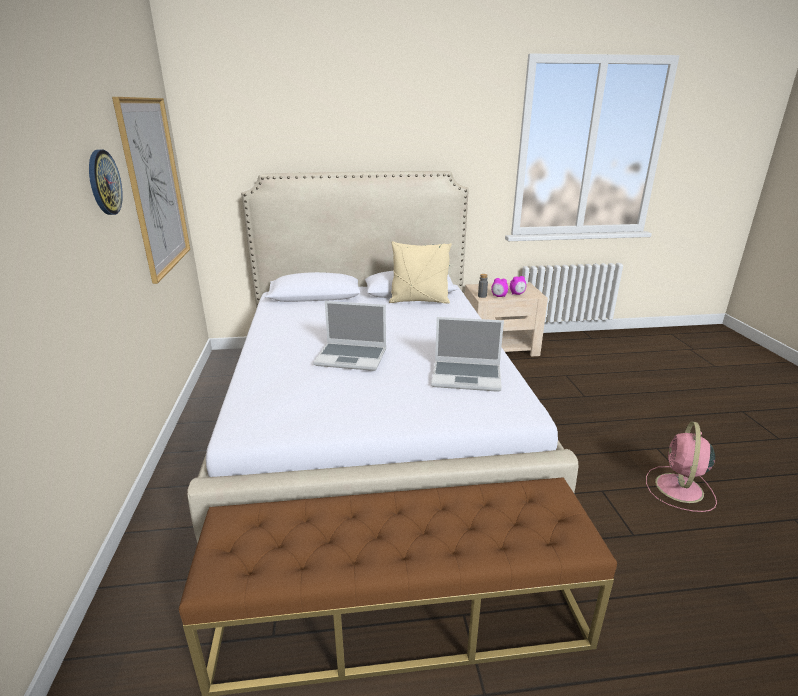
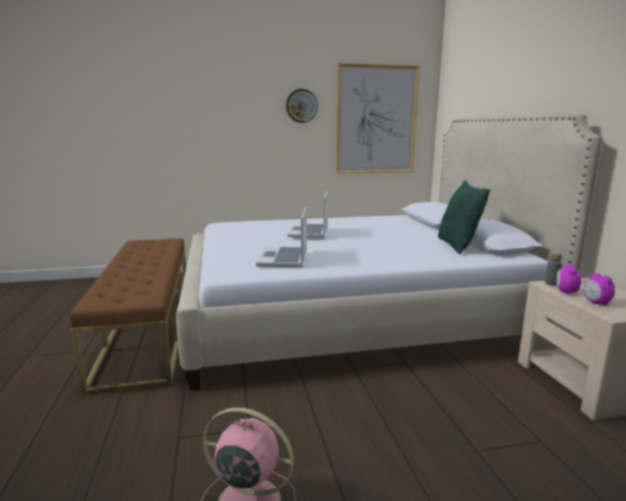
camera: 85 degrees right, 10 degrees down
(419, 301) = (456, 246): beige pillow -> green pillow

